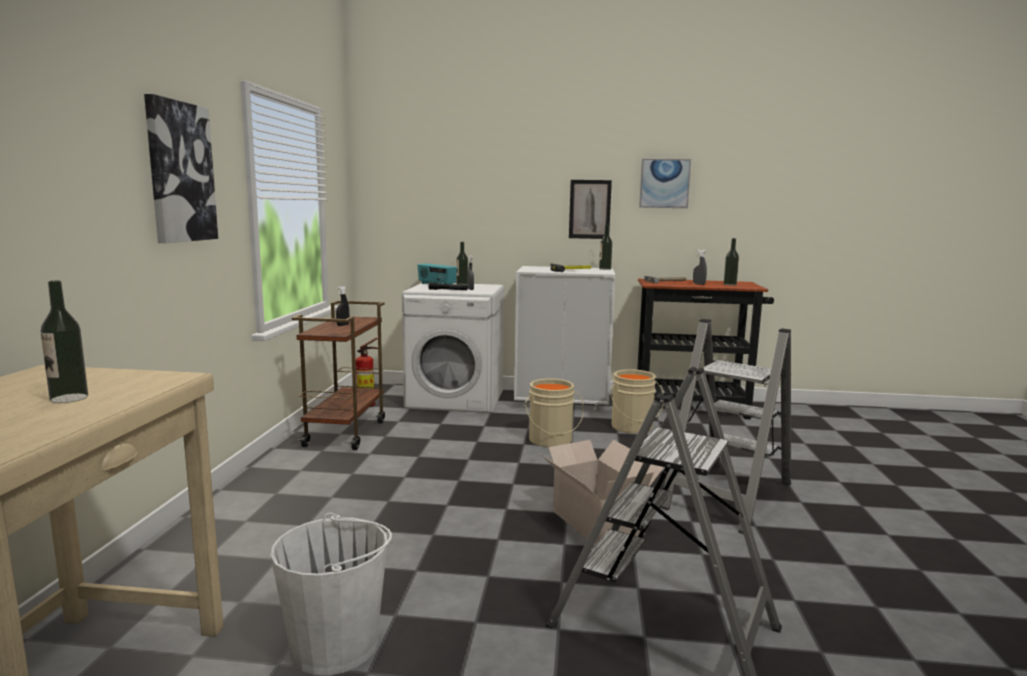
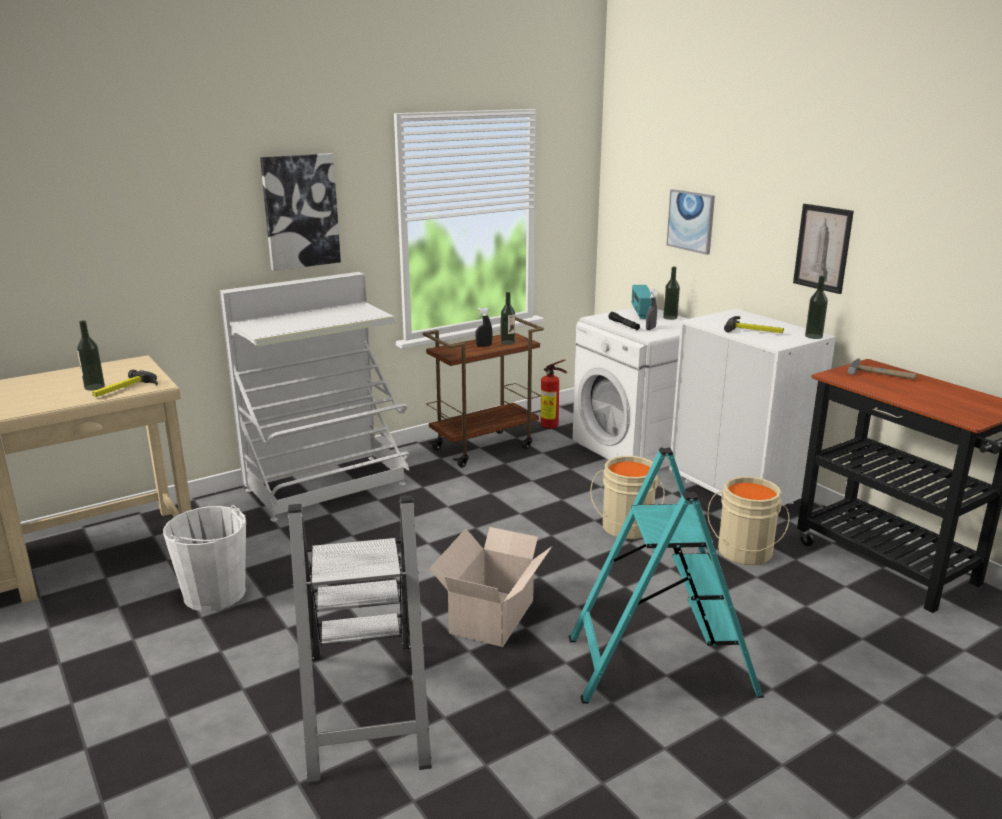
camera: 50 degrees right, 10 degrees up
(135, 389) = (124, 389): none -> hammer
(259, 509) = (328, 489): none -> white shoe rack
(664, 183) = (924, 225): picture -> picture (691, 221)
(699, 284) = (907, 391): grey spray bottle -> none
(727, 495) = (658, 665): grey step ladder -> turquoise step ladder
(730, 284) = (956, 404): bottle -> bottle (507, 342)

